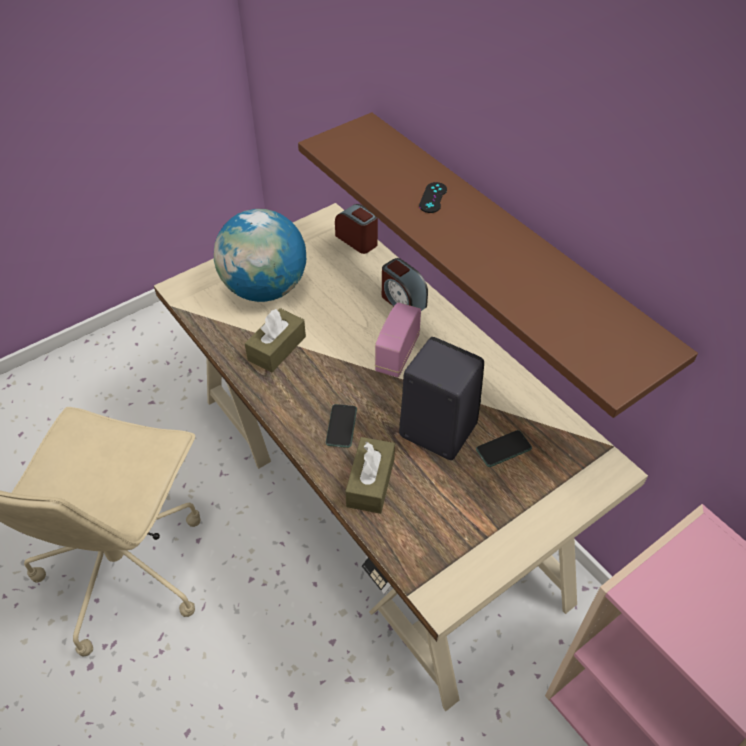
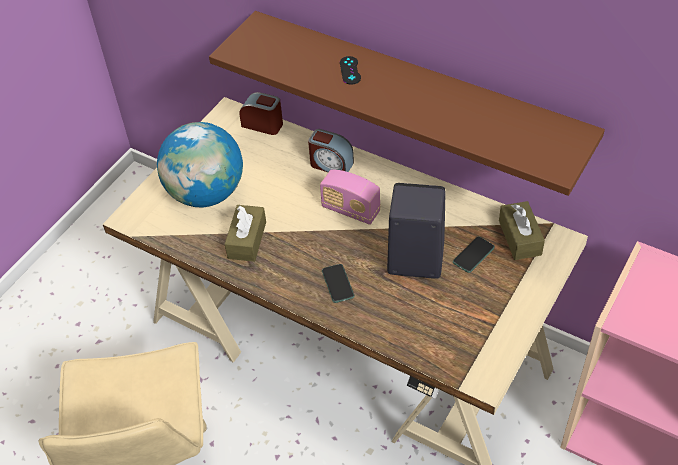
camera: 20 degrees left, 0 degrees up
(370, 482) = (385, 318): brown tissue box -> brown tissue box (520, 237)
(397, 354) = (350, 210): radio -> radio turned 60 degrees counterclockwise

